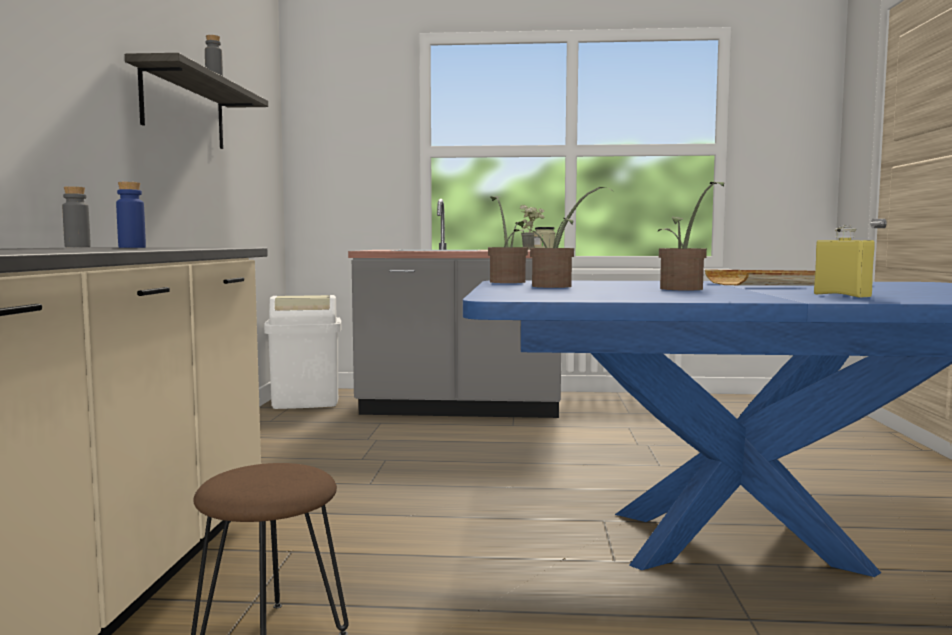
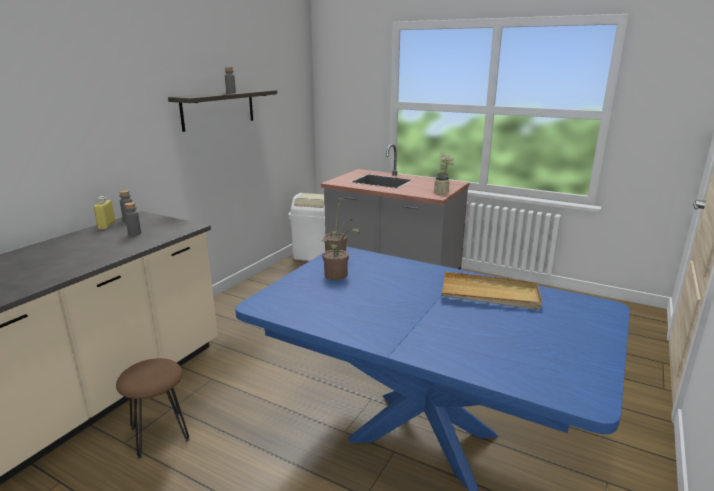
camera: 25 degrees right, 15 degrees up
(132, 247) = (134, 233): blue bottle -> grey bottle
(683, 289) = (391, 299): potted plant -> none
(842, 295) = (449, 340): yellow bottle -> yellow bottle (106, 225)

